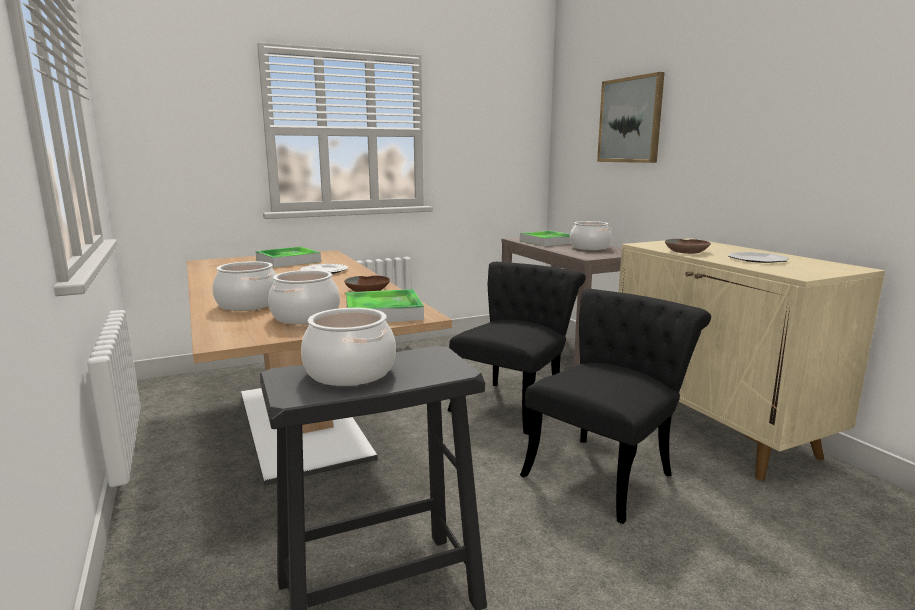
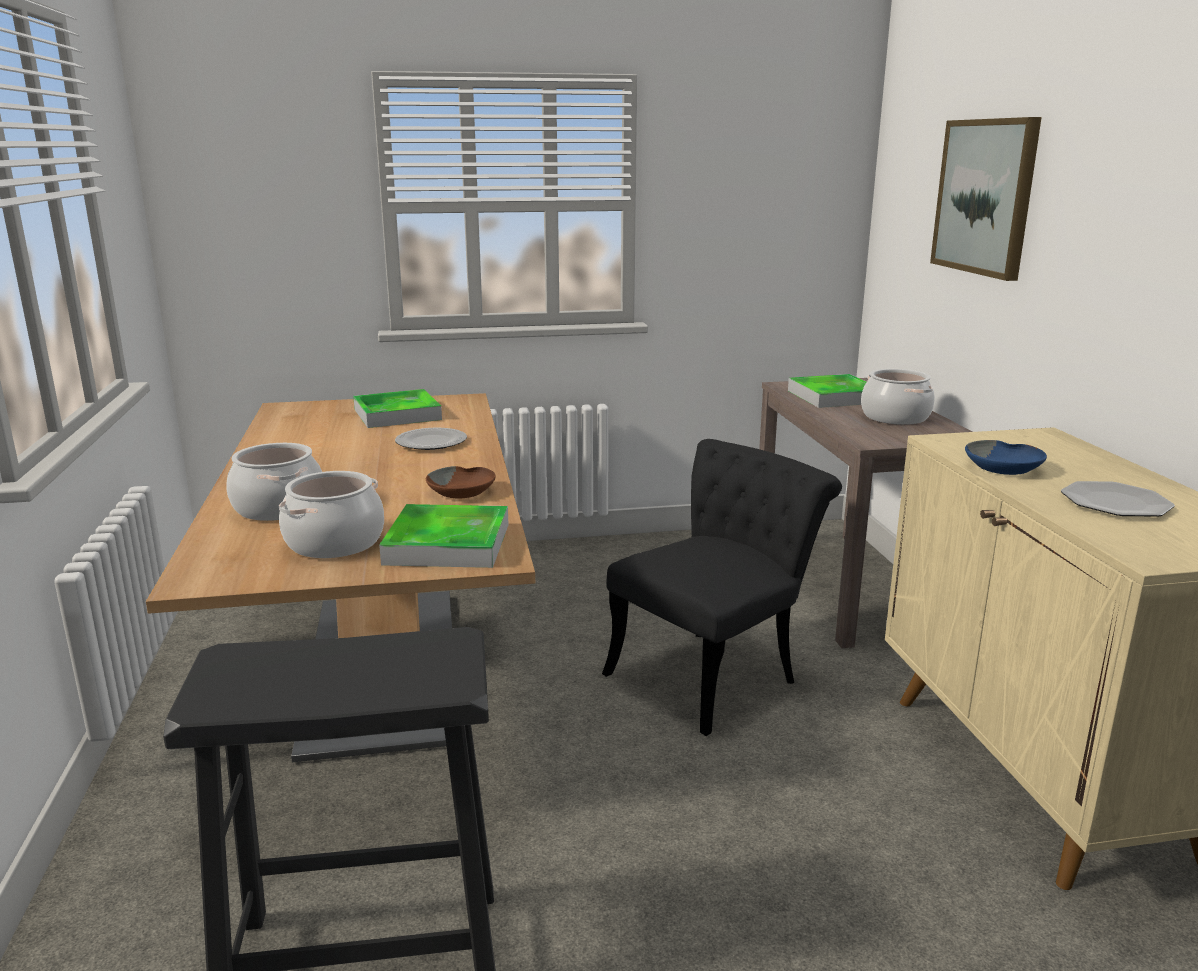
camera: 15 degrees right, 5 degrees up
(351, 372) = (311, 667): cooking pot -> none
(606, 470) = (800, 822): black chair -> none
(687, 251) = (1004, 468): brown bowl -> blue bowl

